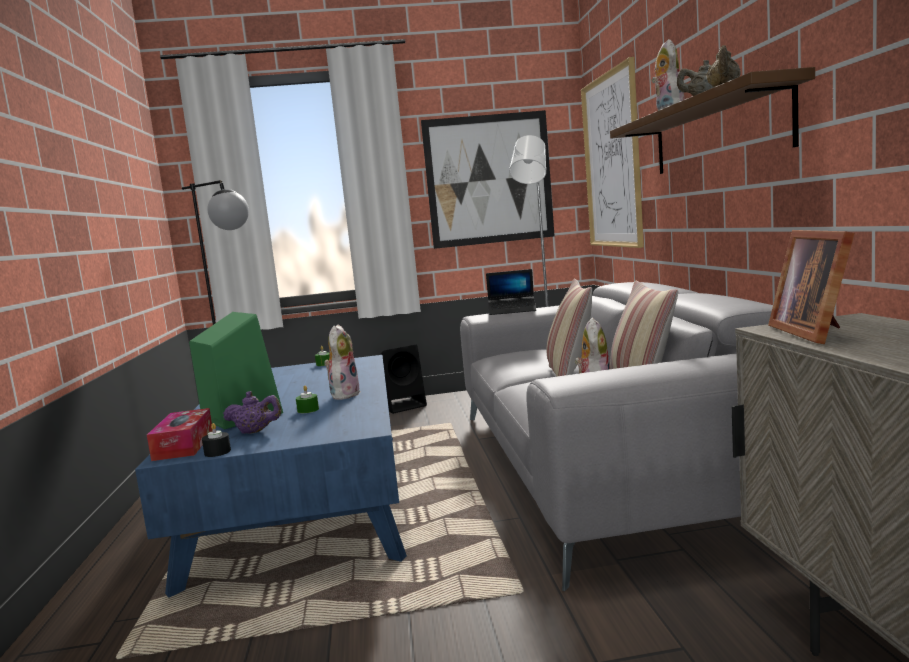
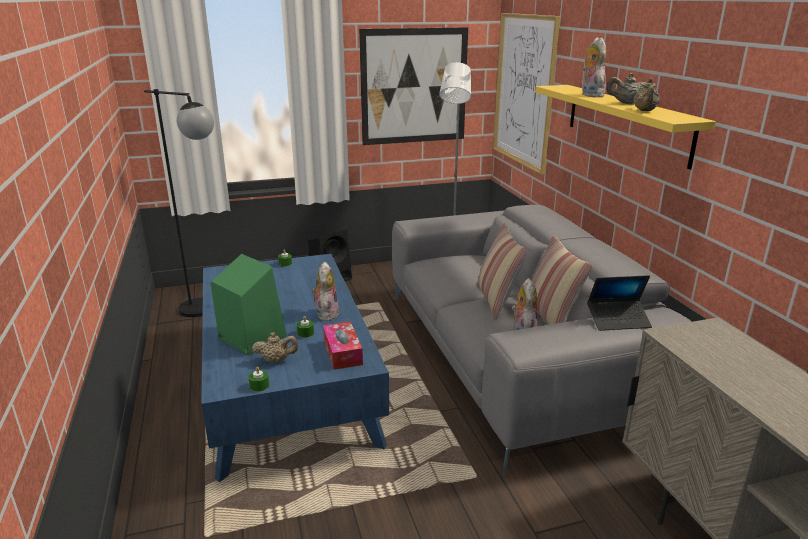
camera: 10 degrees left, 15 degrees up
(184, 445) = (225, 375): tissue box -> tissue box (342, 352)
(217, 452) = (259, 386): black candle -> green candle
(255, 432) = (276, 360): purple teapot -> beige teapot
(512, 311) = (437, 219): laptop -> laptop (618, 320)
(716, 133) = (626, 122): brown shelf -> yellow shelf
(814, 332) = (695, 347): picture frame -> none

